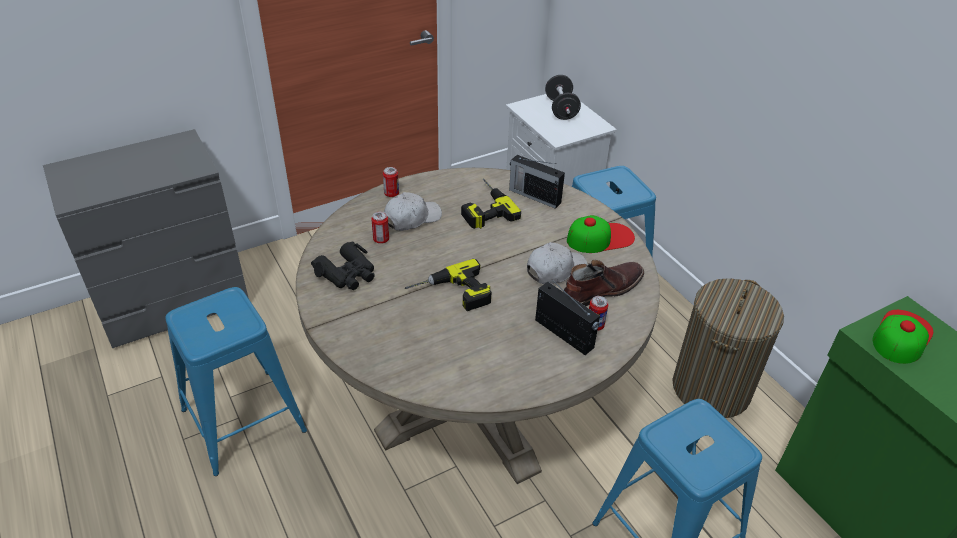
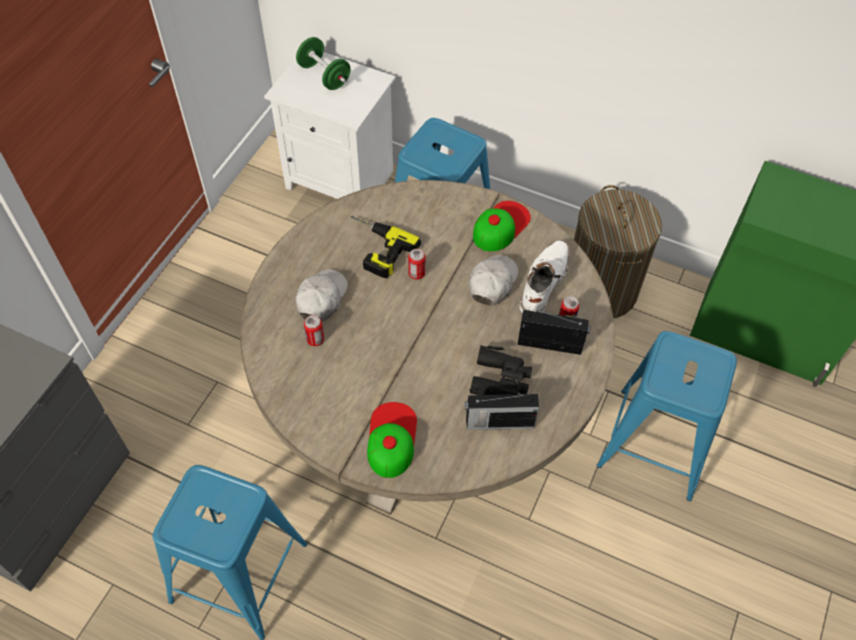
camera: 35 degrees left, 15 degrees up
(348, 274) = (320, 395): black binoculars -> black binoculars (500, 379)
(391, 194) = (276, 281): can -> can (416, 274)
(451, 294) = (429, 361): power drill -> none
(534, 196) = (408, 209): radio -> radio (498, 422)
(561, 109) = (324, 76): black dumbbell -> green dumbbell
(600, 290) = (543, 282): brown boot -> white boot
(901, 336) = (784, 203): cap -> cap (391, 439)

